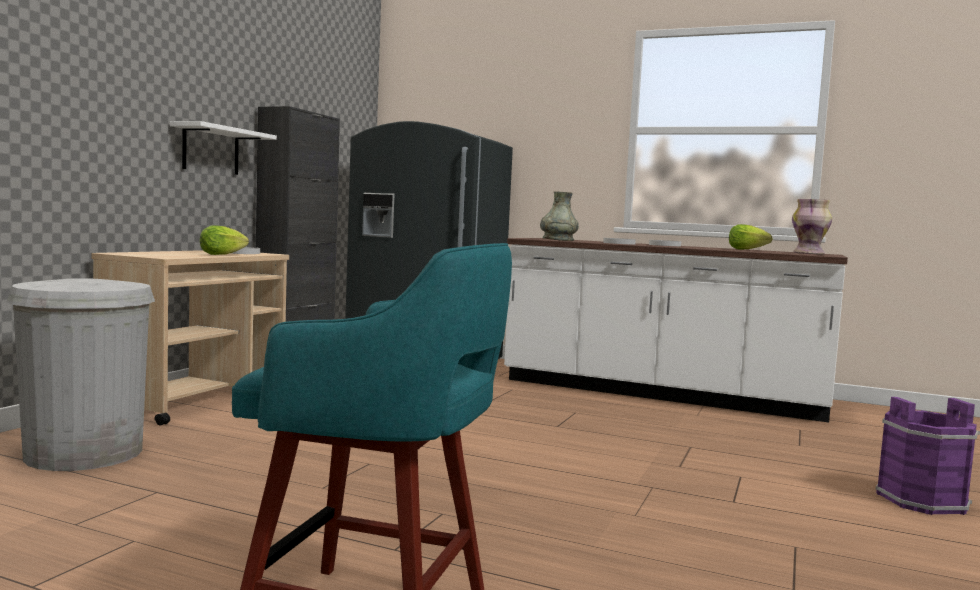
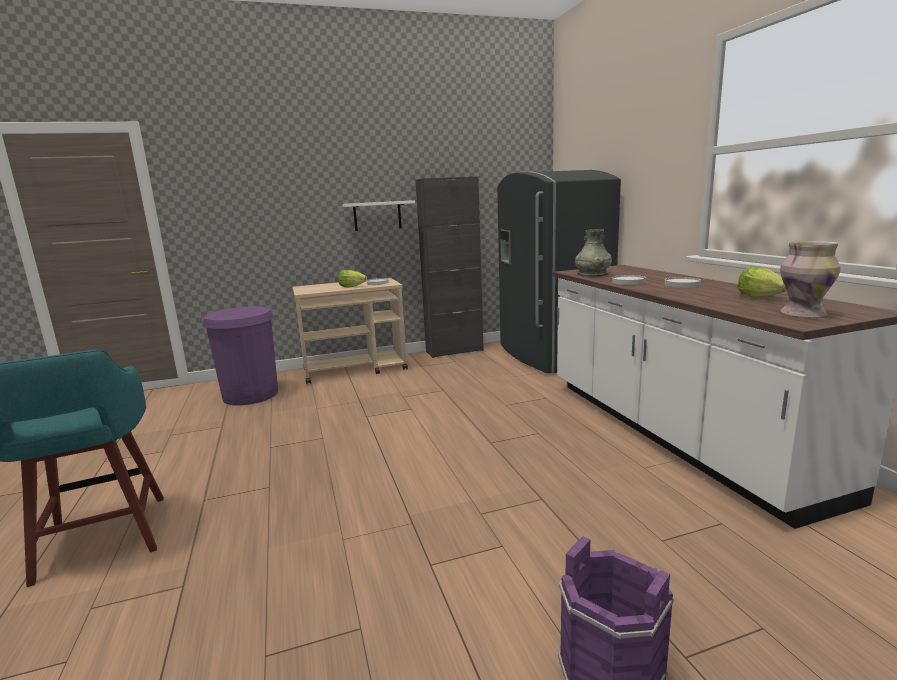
camera: 50 degrees right, 10 degrees up
(84, 453) = (250, 395): white trash can -> purple trash can

